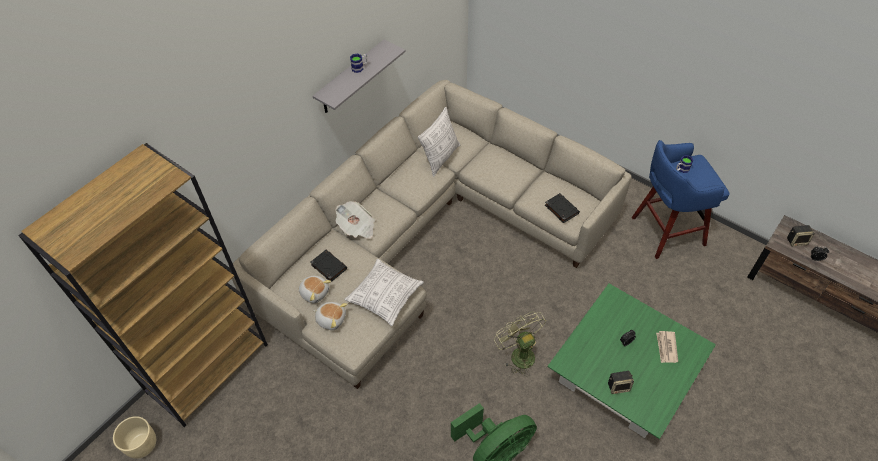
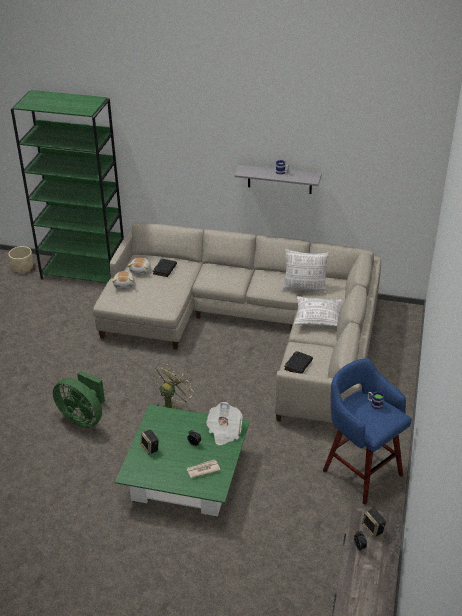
camera: 65 degrees right, 15 degrees down
(208, 368) = (84, 272): brown bookcase -> green bookcase
(357, 227) = (207, 271): newspaper -> newspaper (224, 431)
(385, 296) = (156, 301): pillow -> pillow (318, 318)

